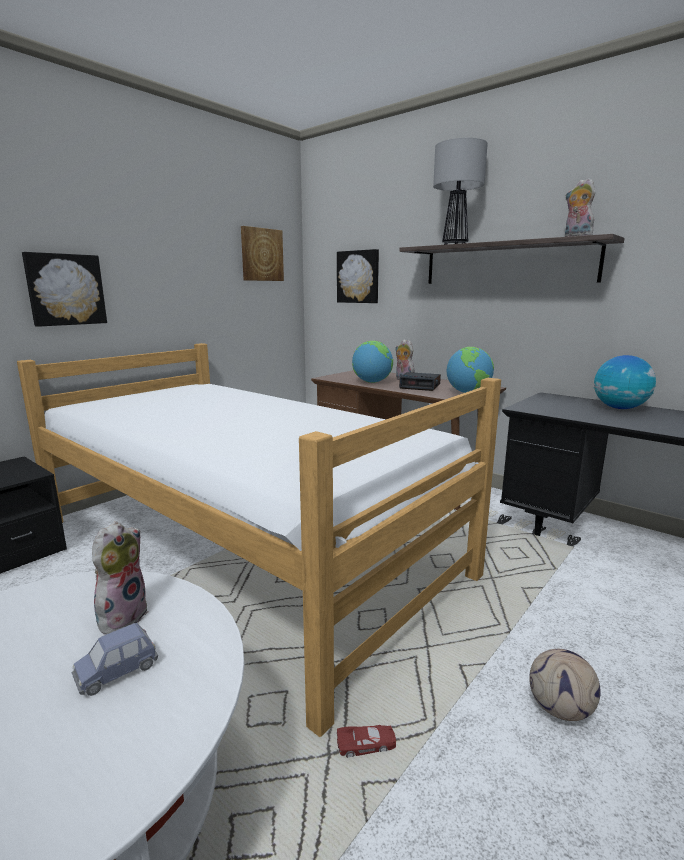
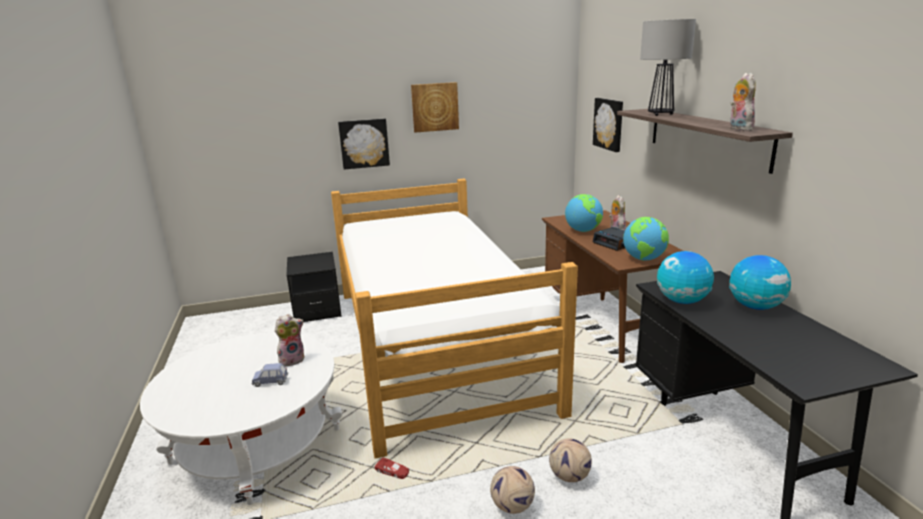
camera: 35 degrees right, 5 degrees up
(261, 255) = (529, 100): picture -> picture (435, 107)
(562, 640) = (570, 476): none -> football
(565, 414) = (681, 301): none -> globe

